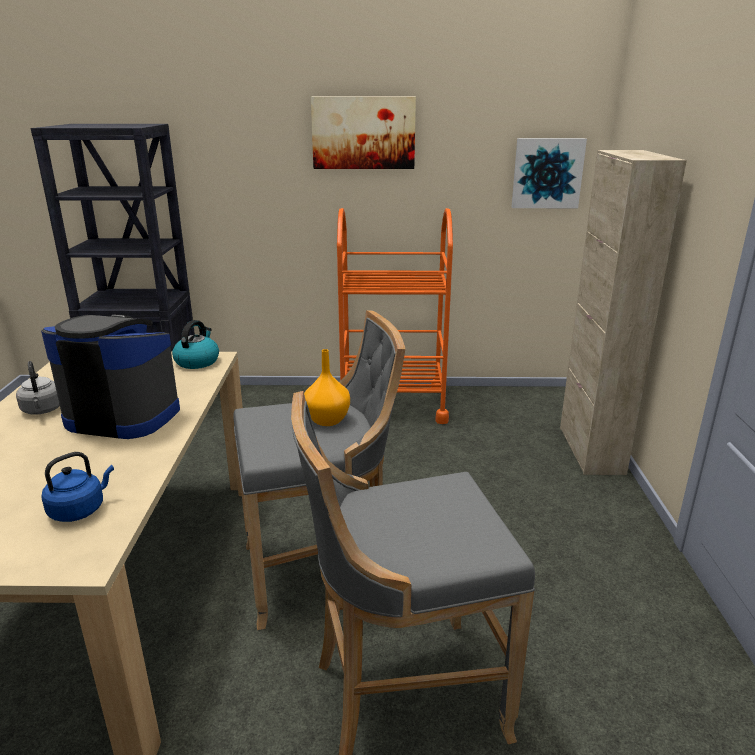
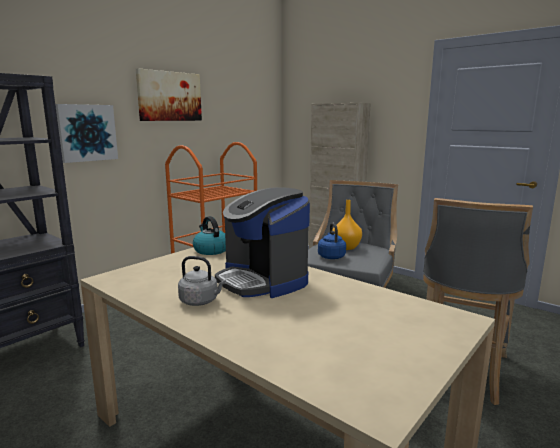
camera: 50 degrees left, 10 degrees down
(80, 510) = (393, 312): blue kettle -> blue kettle (331, 256)
(124, 415) = (263, 280): coffee machine -> coffee machine turned 90 degrees counterclockwise
(547, 173) = (260, 123): picture -> picture (87, 133)

